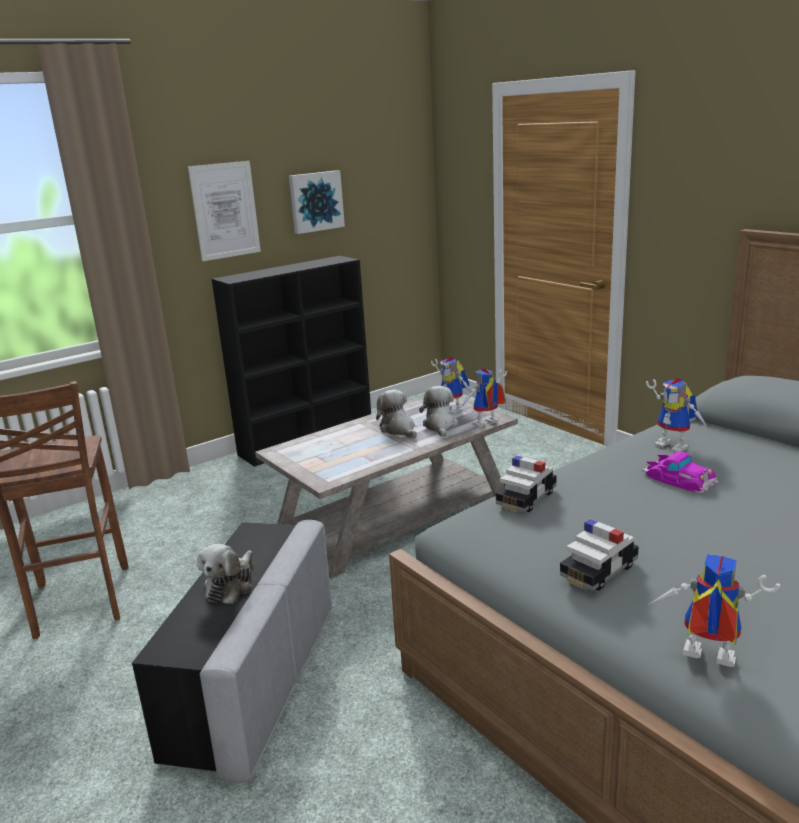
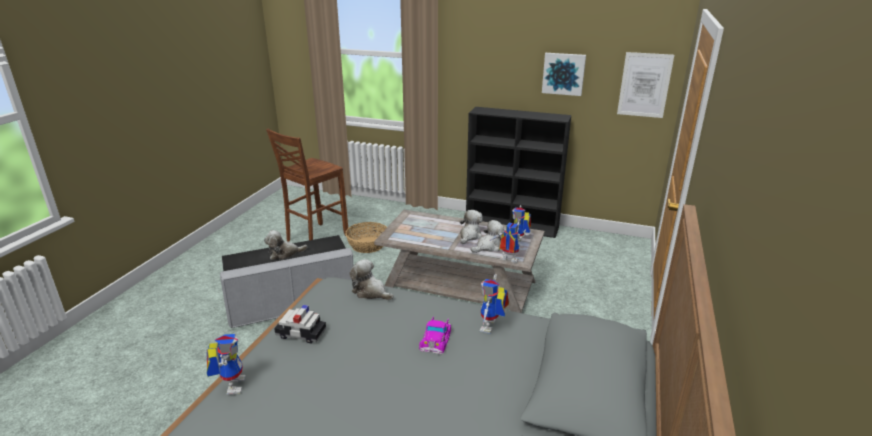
camera: 55 degrees right, 5 degrees up
(186, 556) = (367, 245): none -> basket
(225, 210) = (495, 67): picture -> picture (644, 85)
(526, 498) = (370, 292): toy car -> plush toy

